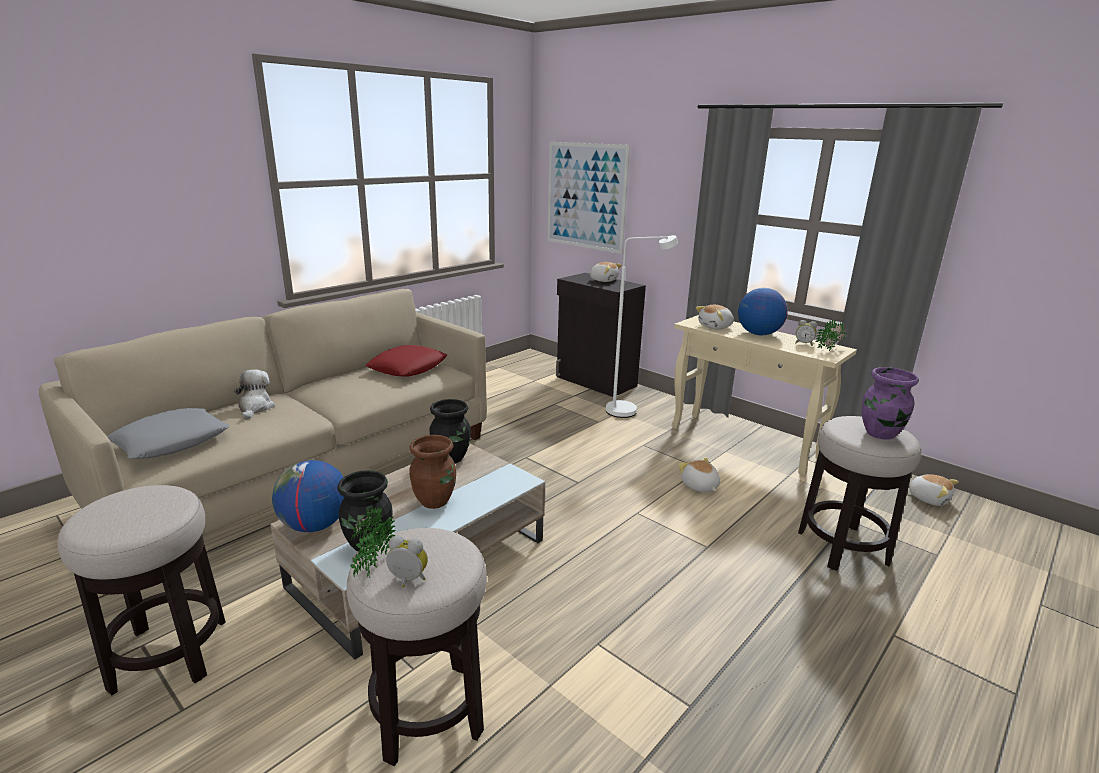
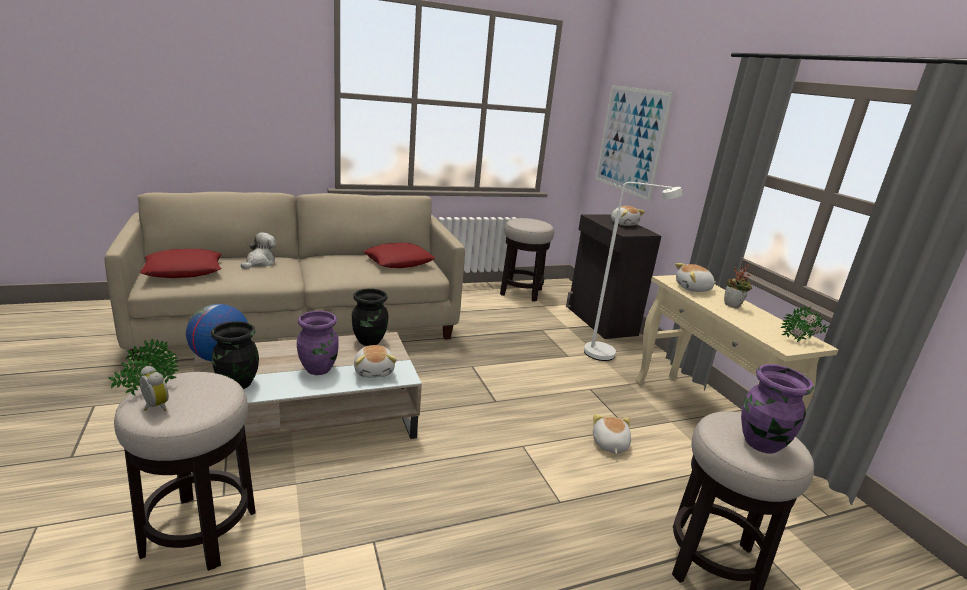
camera: 25 degrees right, 0 degrees up
(169, 654) = (101, 418): stool -> stool (521, 292)
(171, 441) = (184, 270): grey pillow -> red pillow
(435, 501) = (319, 369): brown vase -> purple vase
(758, 334) = (733, 306): globe -> potted plant
(804, 344) = (775, 328): alarm clock -> none
(928, 498) = (885, 556): plush toy -> plush toy (374, 371)

